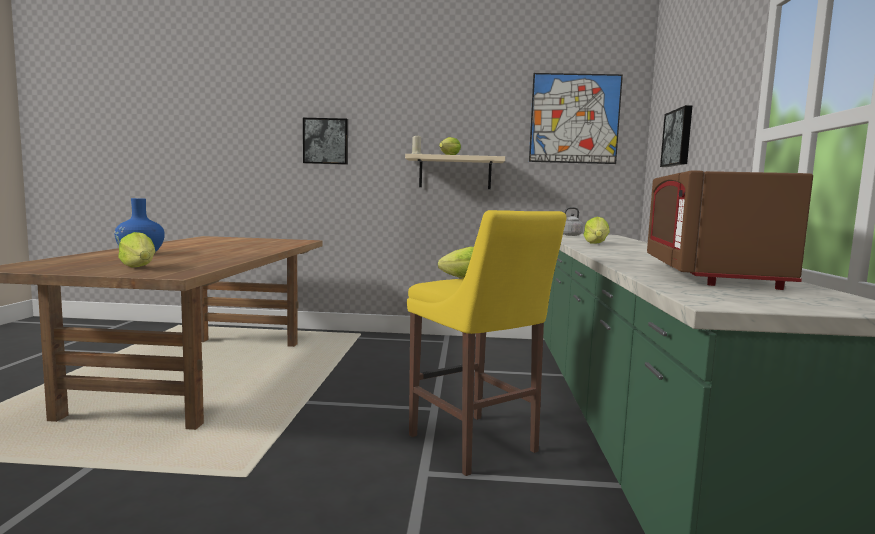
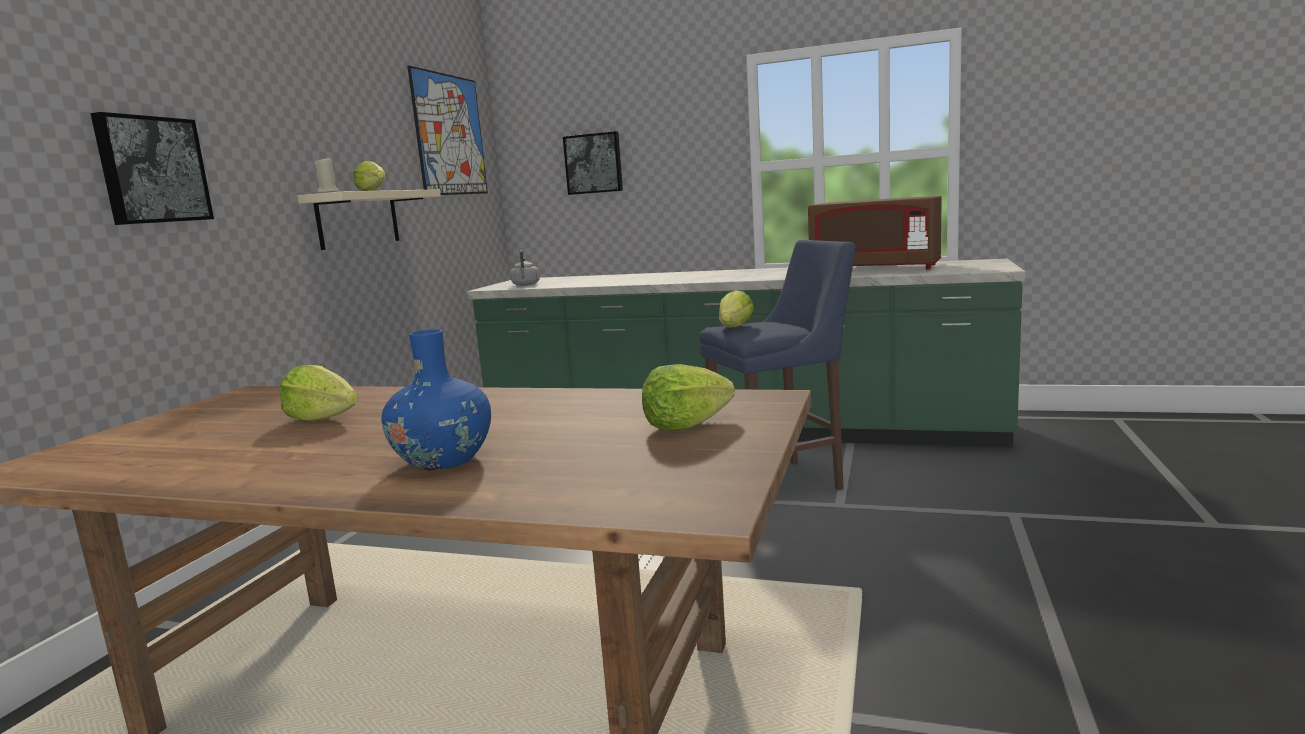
camera: 75 degrees left, 5 degrees up
(475, 446) = (783, 483): yellow stool -> blue stool
(596, 243) = (641, 280): lettuce -> lettuce (322, 418)

